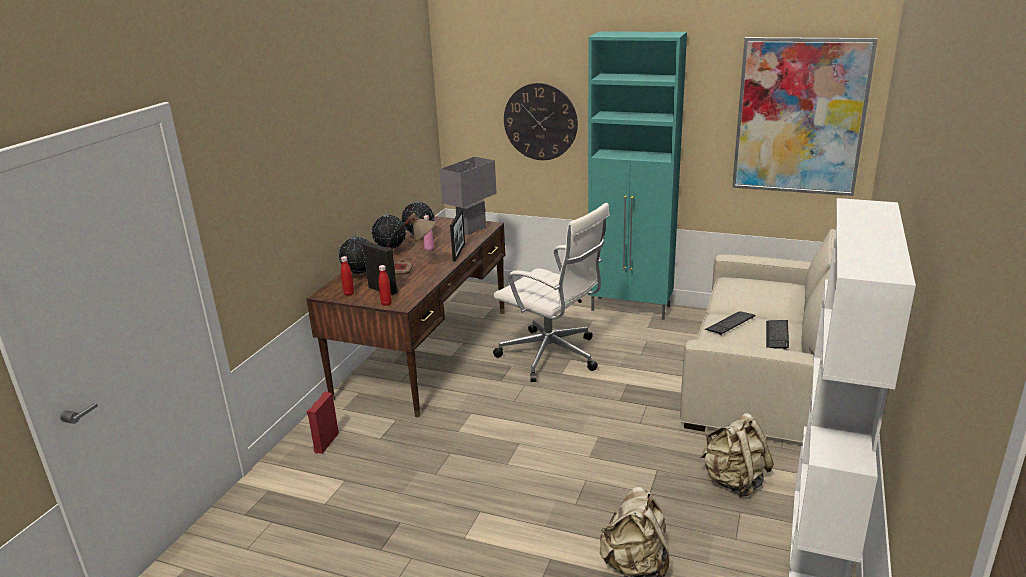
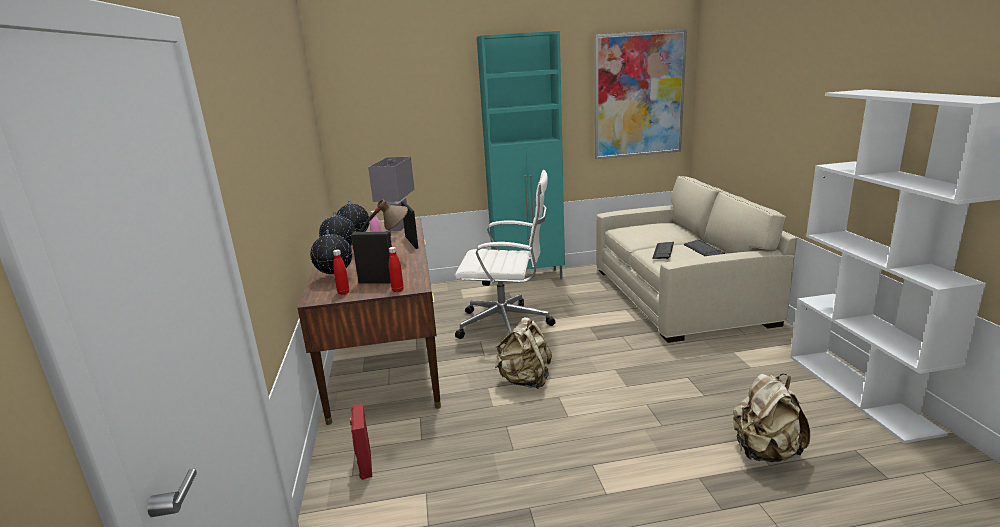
camera: 30 degrees left, 5 degrees down
(540, 122) = (427, 125): wall clock -> none
(734, 481) = (747, 365): beige backpack -> beige backpack (525, 380)

